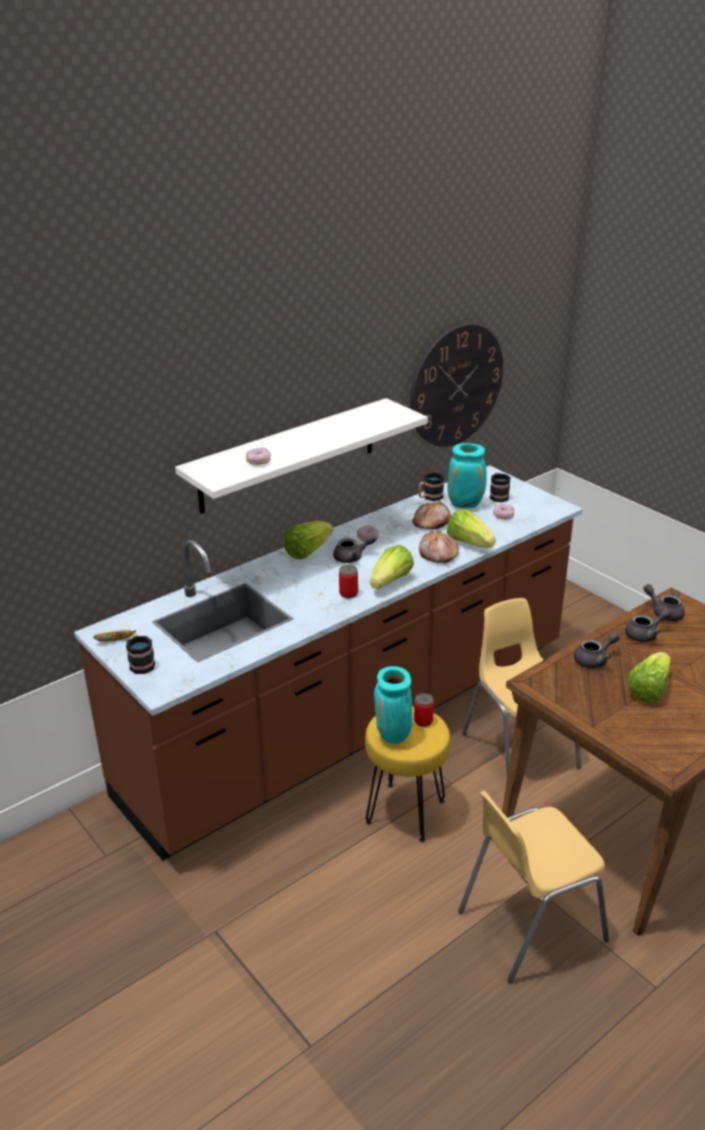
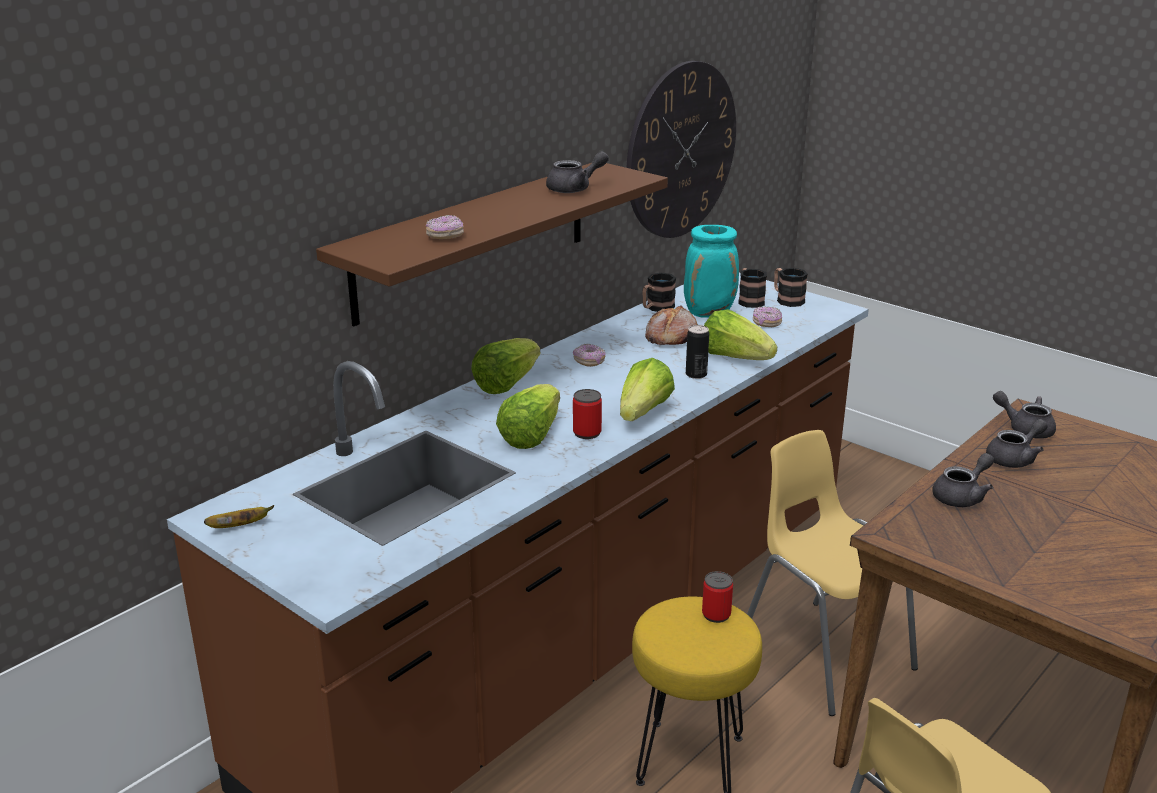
camera: 10 degrees left, 5 degrees down
(141, 663) = (290, 554): mug -> mug (786, 299)
(288, 455) = (473, 240): white shelf -> brown shelf
(352, 557) = (575, 387): grey teapot -> grey teapot (575, 189)
(394, 736) = (680, 640): turquoise vase -> none
(437, 554) = (696, 374): bread -> can
(648, 689) = (1055, 528): lettuce -> lettuce (531, 435)

